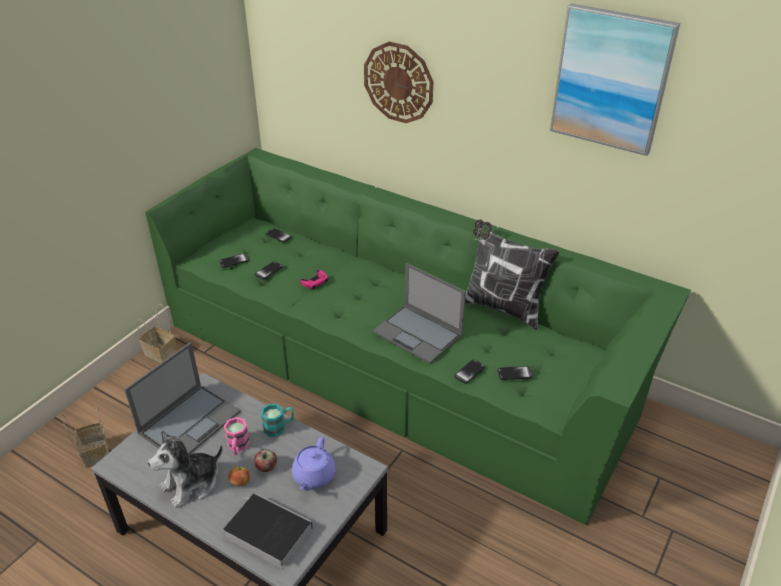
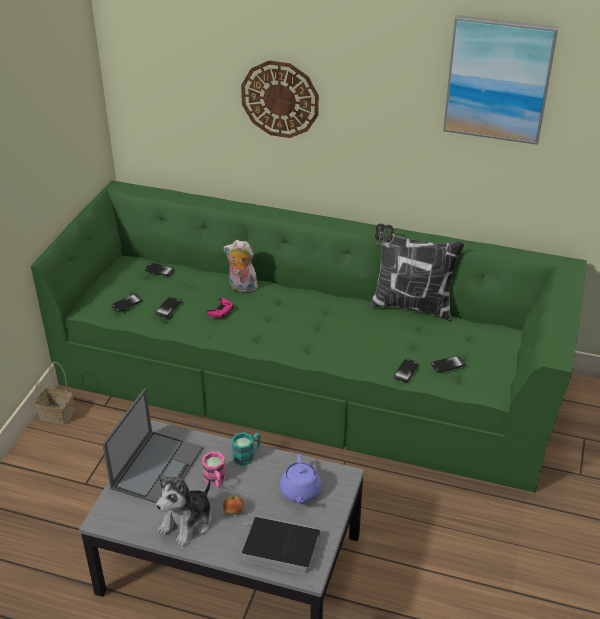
camera: 15 degrees left, 0 degrees up
(94, 452) = (34, 526): basket -> none
(266, 467) = (252, 493): apple -> none
(346, 263) = (241, 287): none -> plush toy
(418, 334) = (344, 344): laptop -> none

